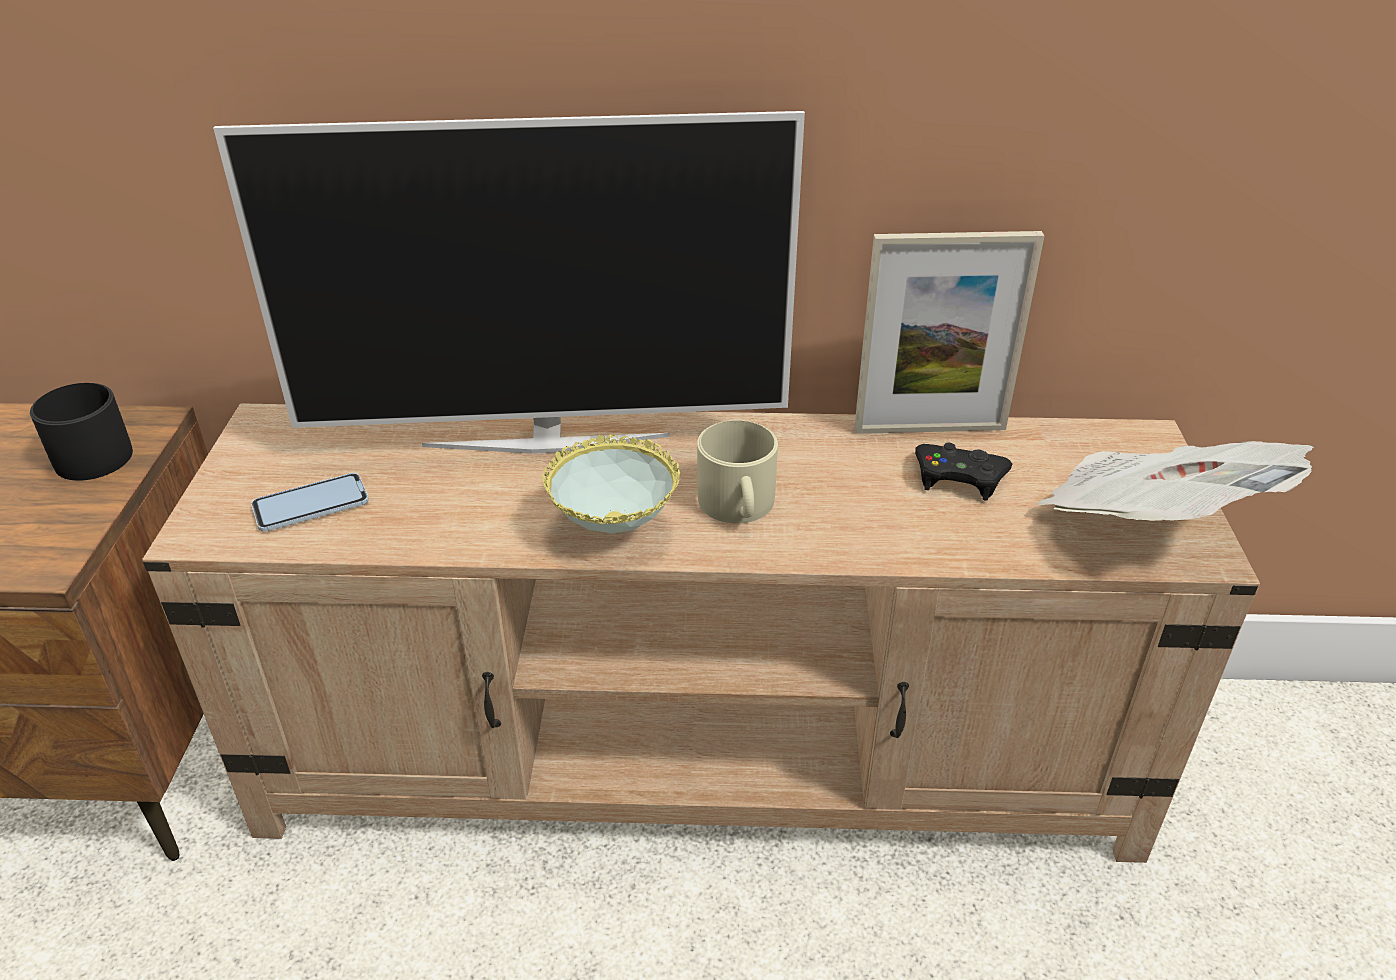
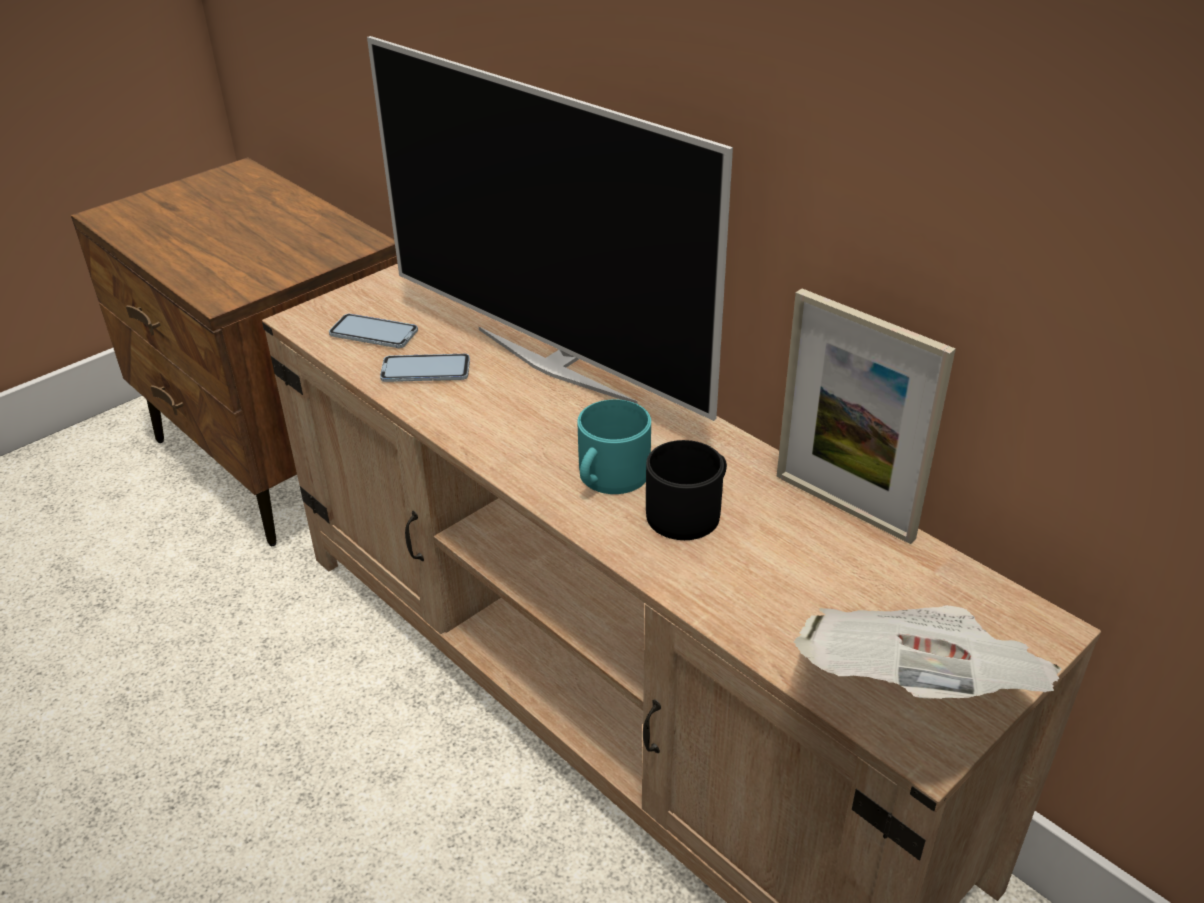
camera: 45 degrees right, 0 degrees up
(98, 452) = (321, 247): black mug -> black mug (690, 511)
(426, 509) = (425, 370): none -> phone
(614, 531) = (507, 446): bowl -> none
(738, 506) = (609, 477): beige mug -> turquoise mug
(959, 477) = (806, 555): black game controller -> none

